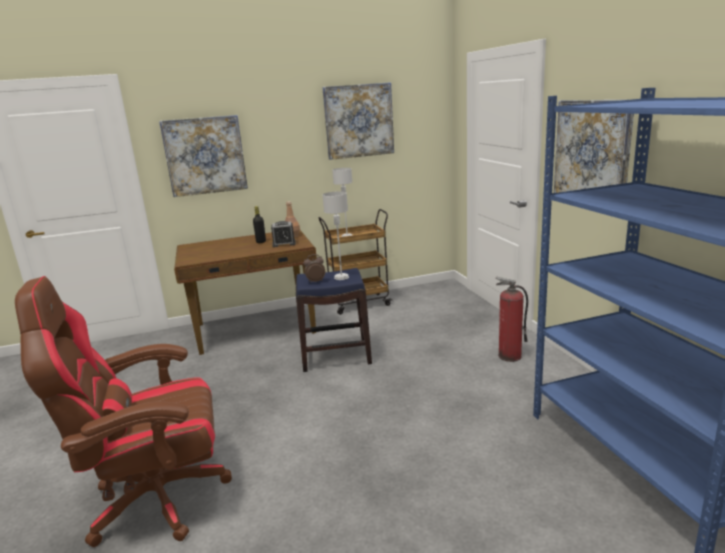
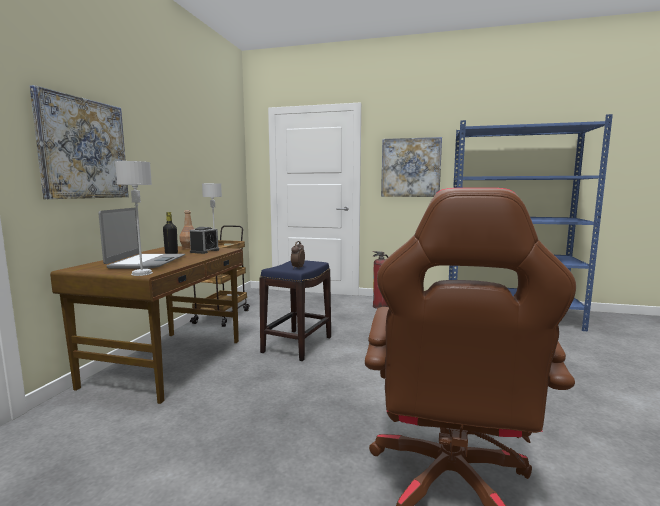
camera: 60 degrees left, 10 degrees down
(222, 249) = (147, 262): none -> laptop
(341, 277) = (306, 263): grey table lamp -> grey table lamp (142, 273)
(358, 121) = (202, 144): picture -> none

